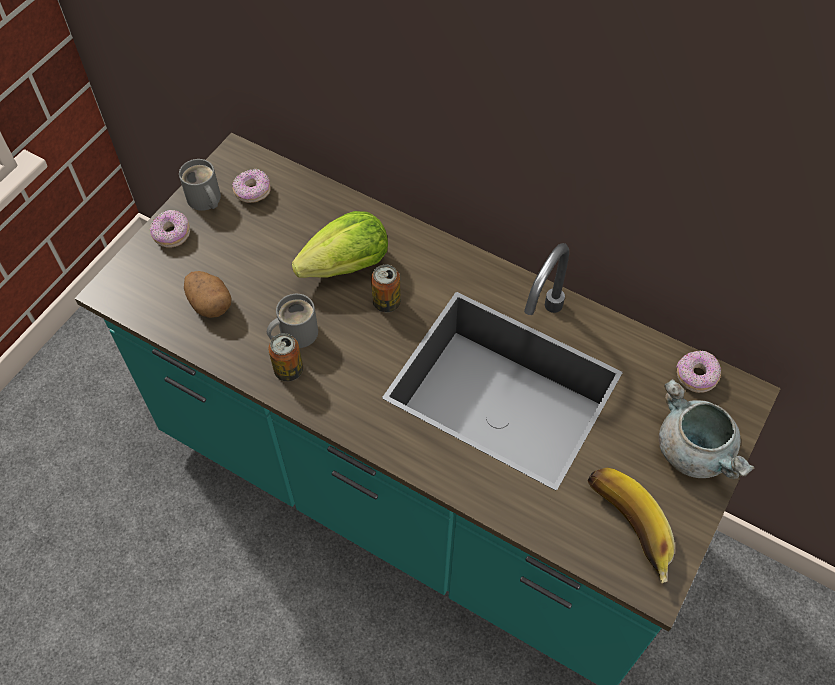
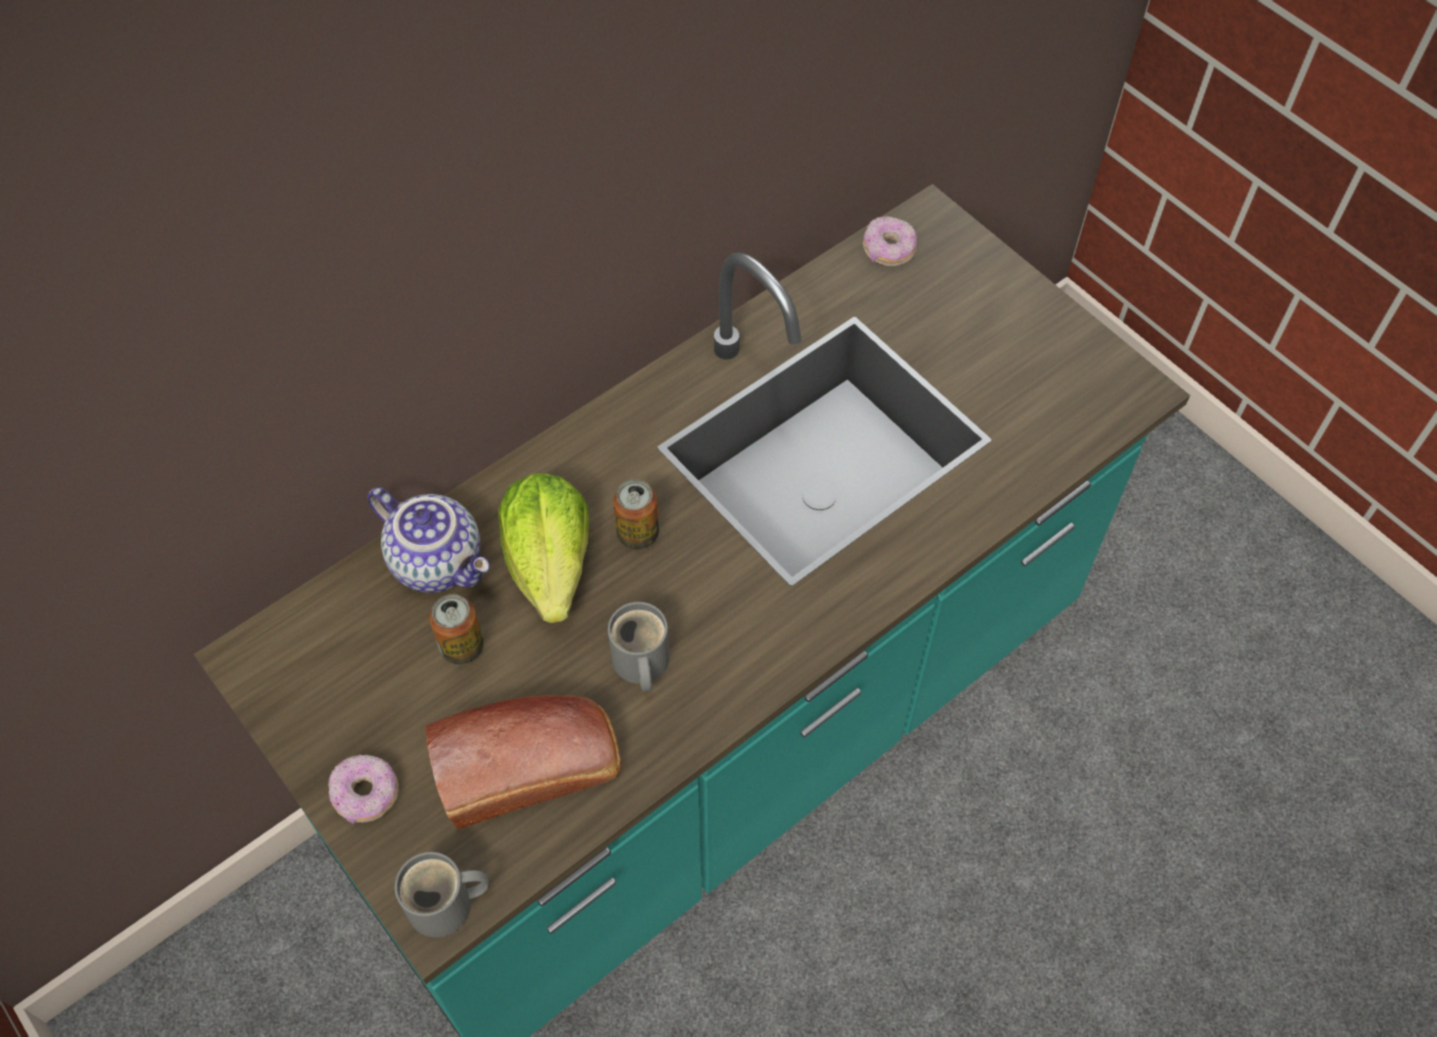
camera: 70 degrees left, 0 degrees up
(204, 200) = (320, 728): grey mug -> grey mug (446, 906)
(210, 304) = (533, 768): potato -> bread
(253, 192) = (342, 653): donut -> none
(288, 370) = (700, 689): can -> can (462, 647)
(328, 213) = (439, 561): none -> teapot
(624, 530) = (1064, 393): banana -> none
(695, 451) = (985, 290): grey cooking pot -> none

